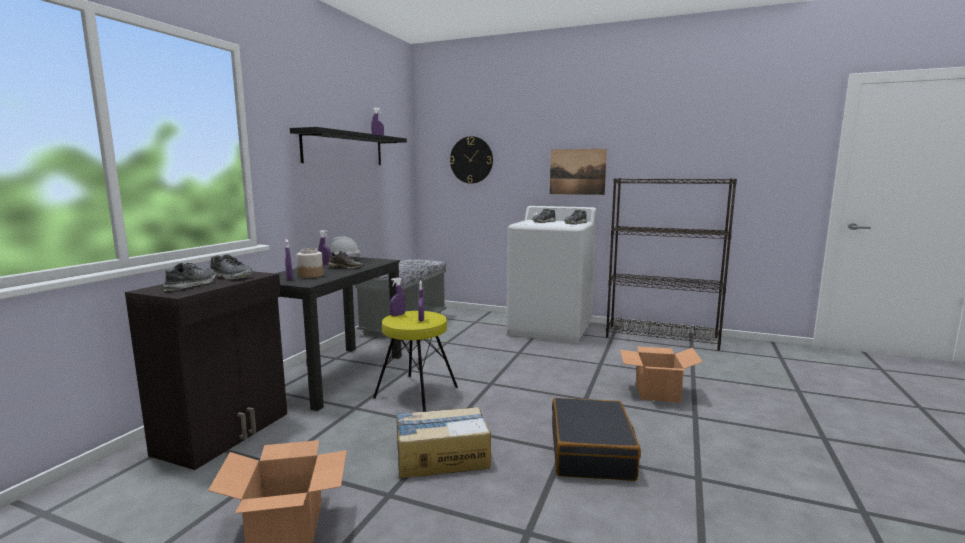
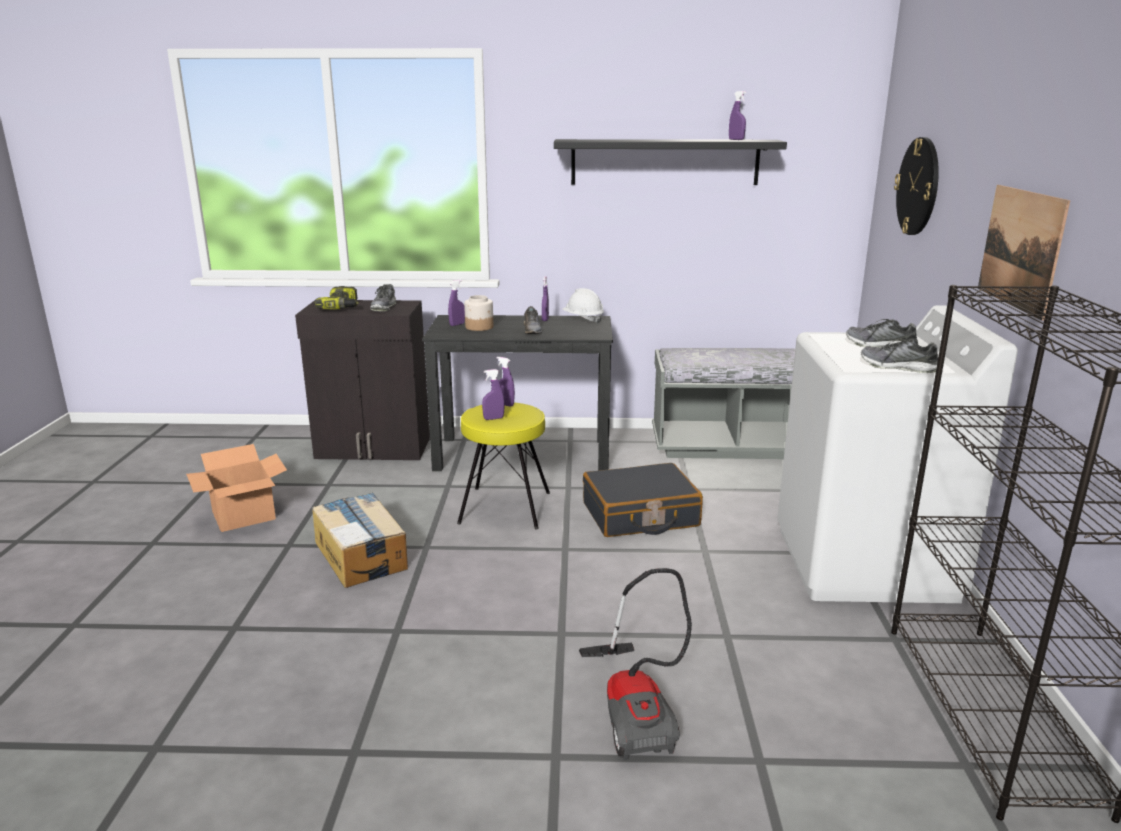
camera: 70 degrees right, 10 degrees up
(191, 285) = (343, 307): shoe -> power drill
(591, 452) = (399, 653): black suitcase -> black suitcase (640, 515)
(657, 392) = (636, 710): cardboard box -> vacuum cleaner

